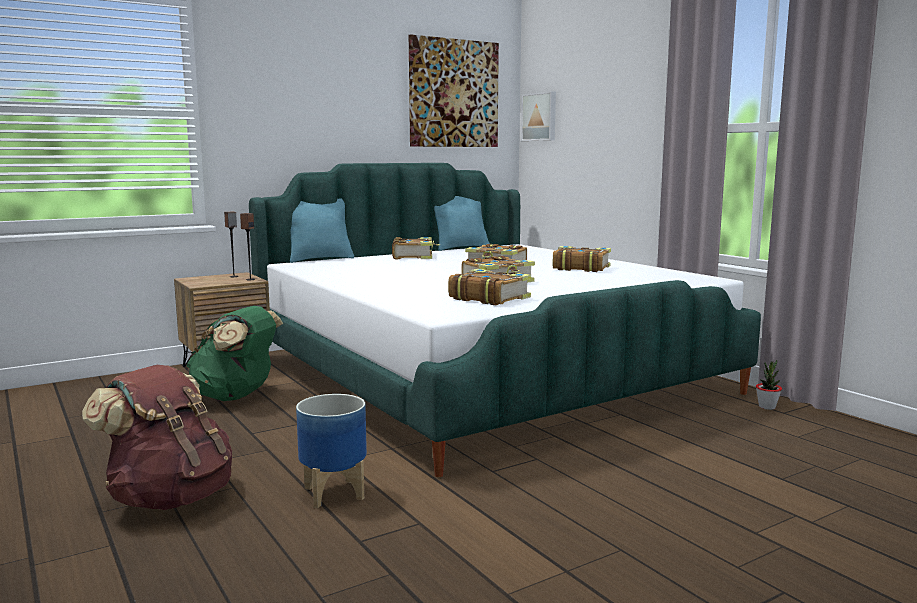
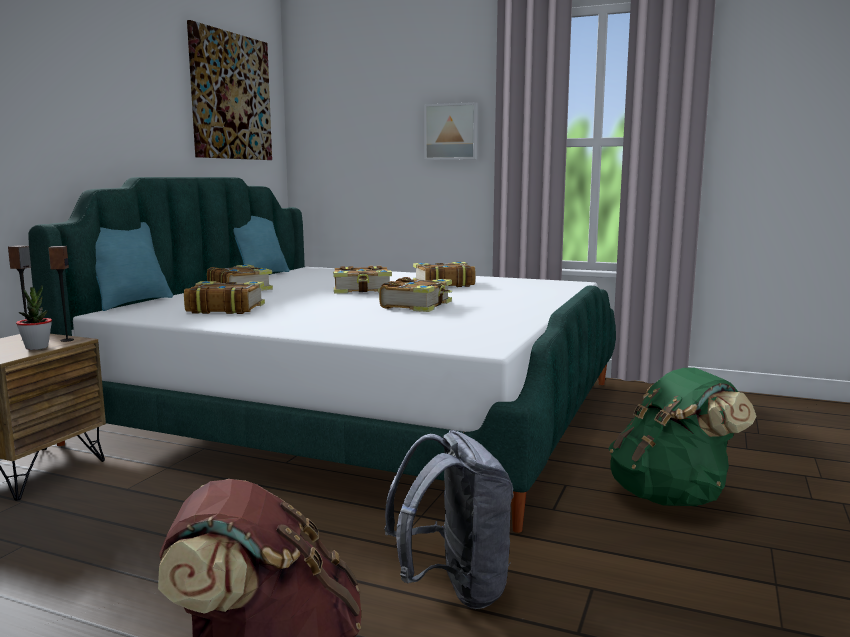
camera: 35 degrees left, 0 degrees up
(236, 396) = (116, 507): green backpack -> green backpack (671, 496)
(333, 493) = (453, 588): planter -> grey backpack
(489, 298) = (464, 323): book -> book (225, 308)
(540, 117) = (317, 128): picture -> picture (451, 132)
(767, 407) = (635, 392): potted plant -> potted plant (37, 347)

